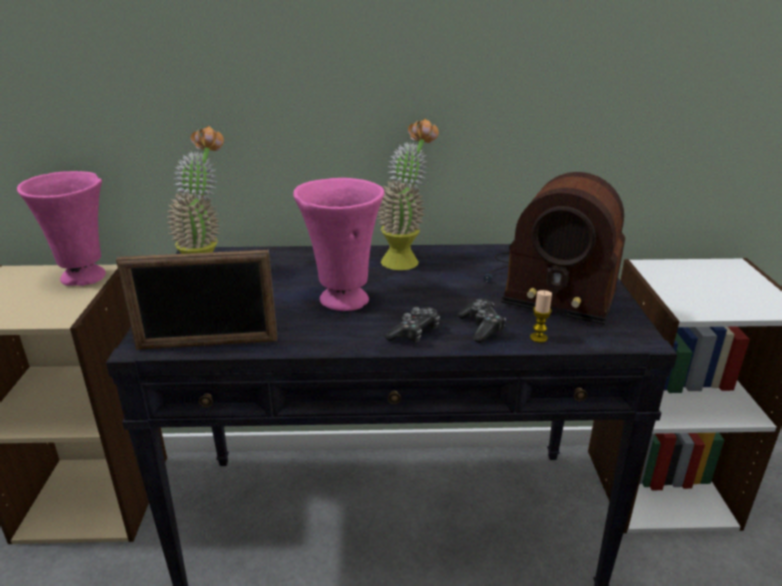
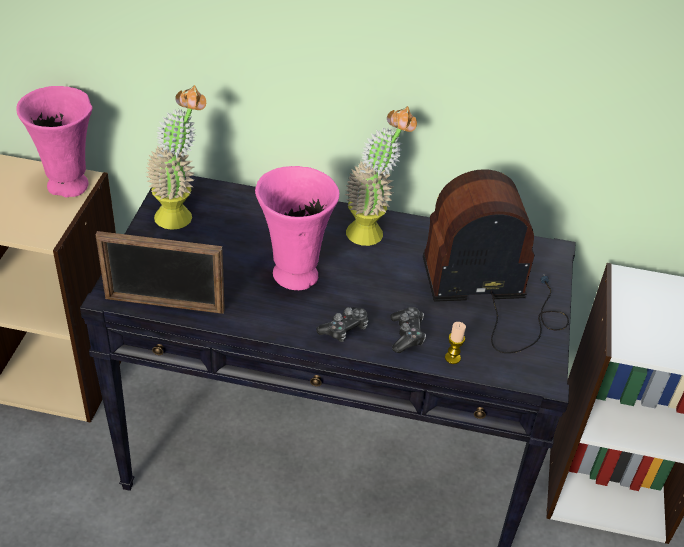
camera: 10 degrees right, 15 degrees up
(547, 286) = (493, 295): radio -> radio turned 135 degrees clockwise

